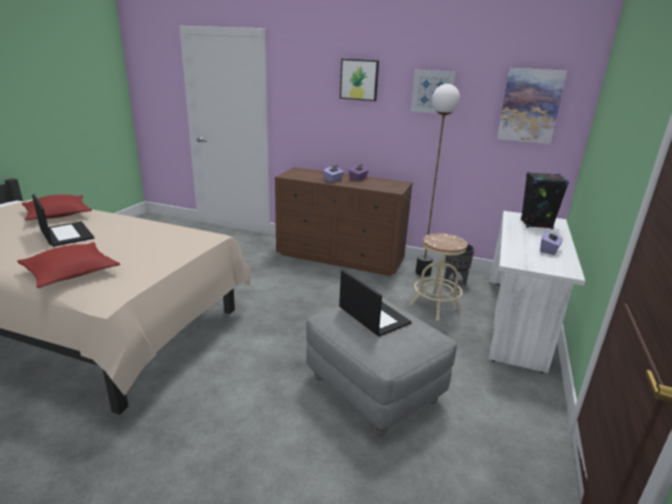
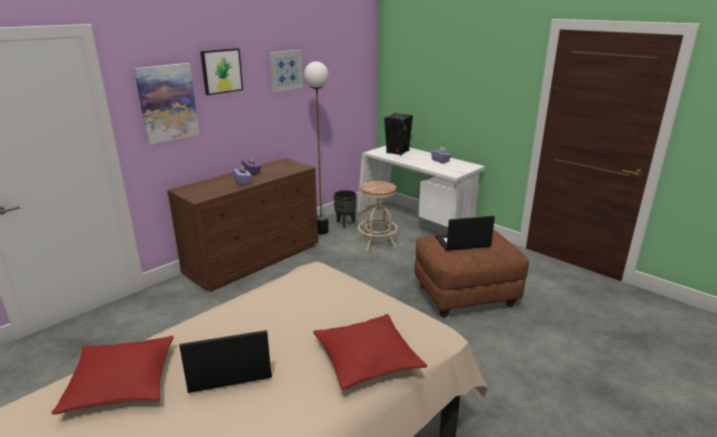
camera: 65 degrees left, 0 degrees up
(373, 389) = (465, 296): grey ottoman -> brown ottoman
(530, 106) = (347, 68): picture -> picture (167, 103)

